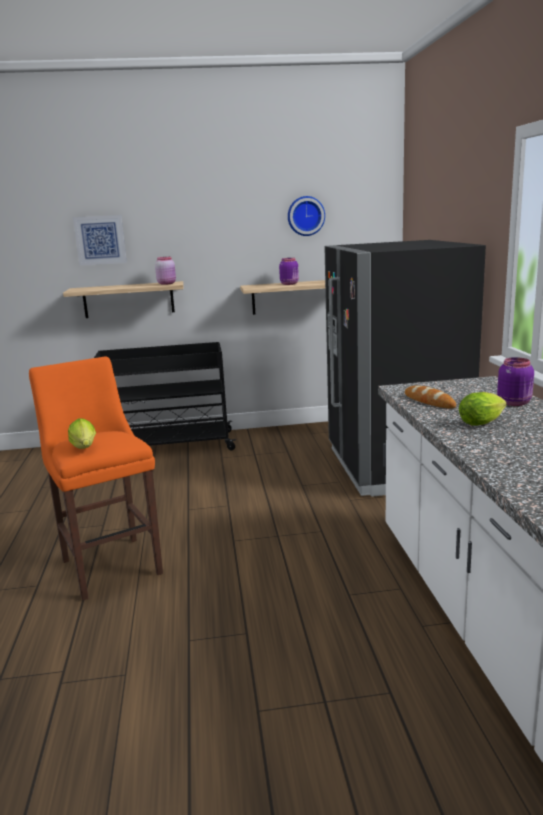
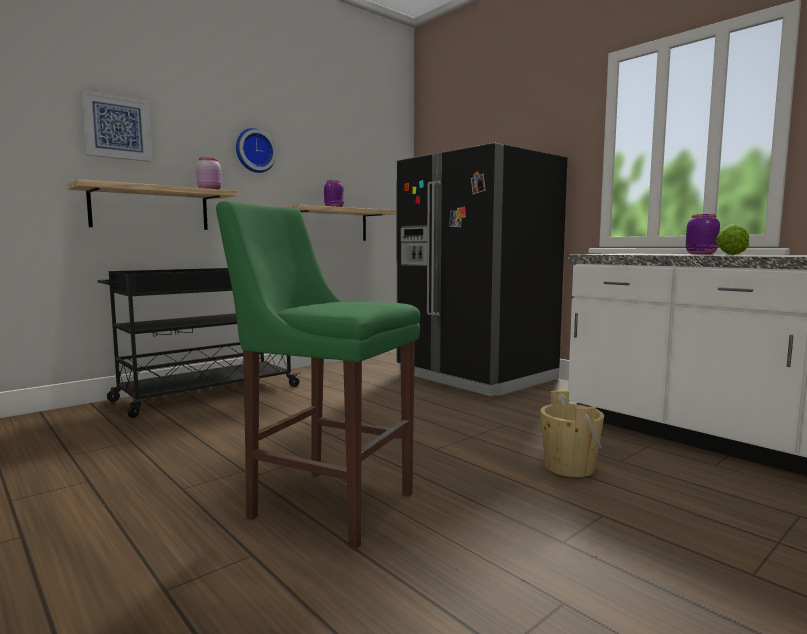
camera: 35 degrees left, 10 degrees down
(85, 448) = (351, 306): lettuce -> none
(110, 564) = (326, 503): orange stool -> green stool
(297, 587) = (569, 467): none -> beige bucket
(305, 216) = (340, 144): wall clock -> wall clock (254, 151)
(429, 401) = (645, 254): bread -> none

